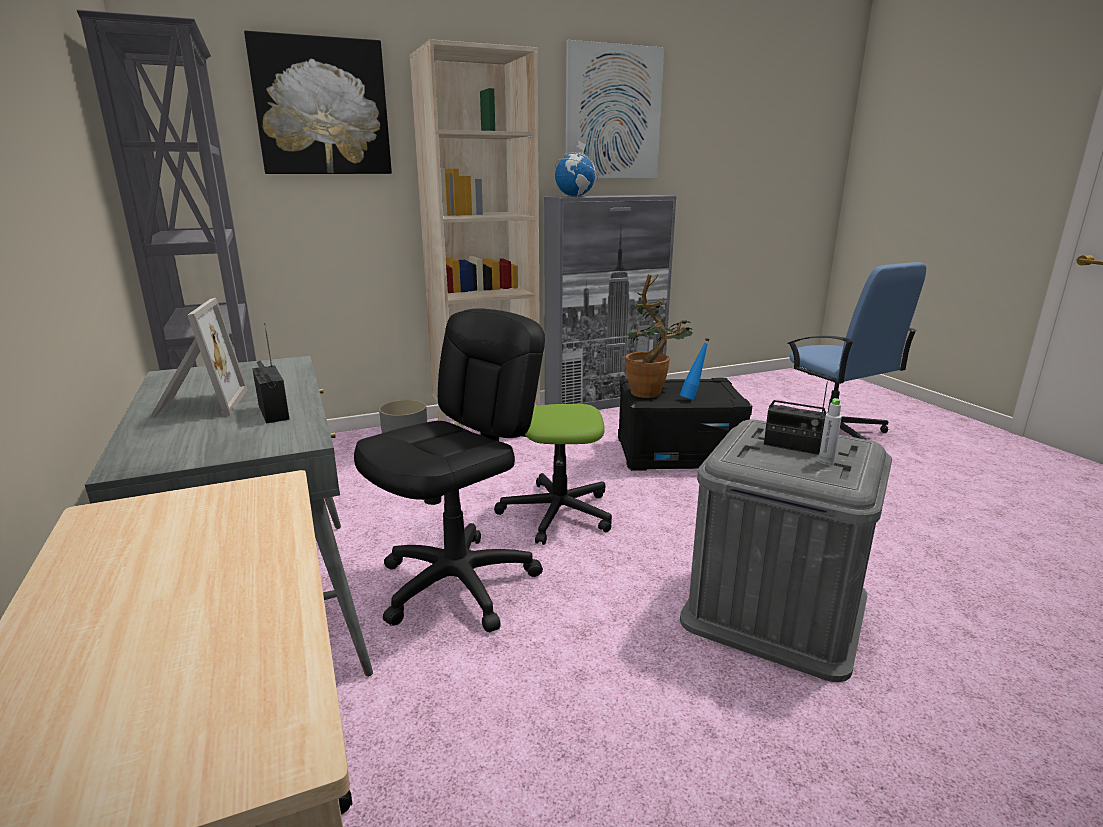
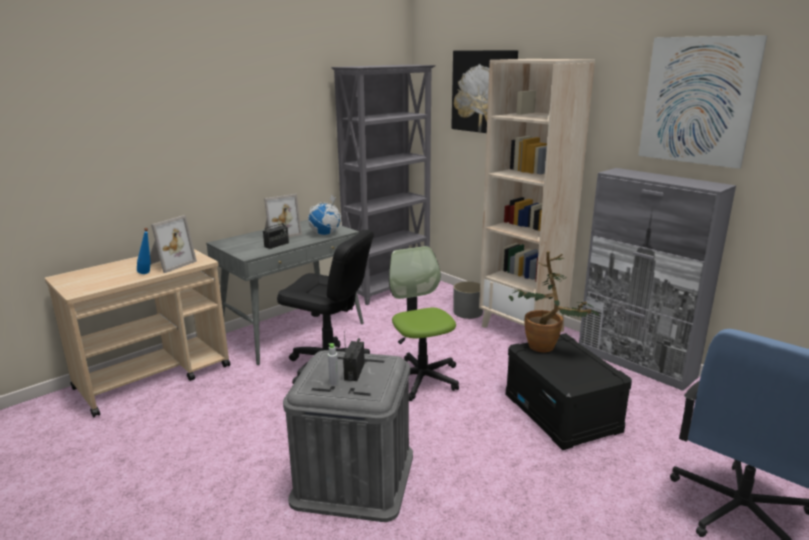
camera: 70 degrees right, 0 degrees up
(215, 535) = (169, 264): none -> picture frame
(575, 196) = (625, 173): globe -> globe (325, 234)
(692, 398) = (551, 366): blue bottle -> blue bottle (147, 274)

